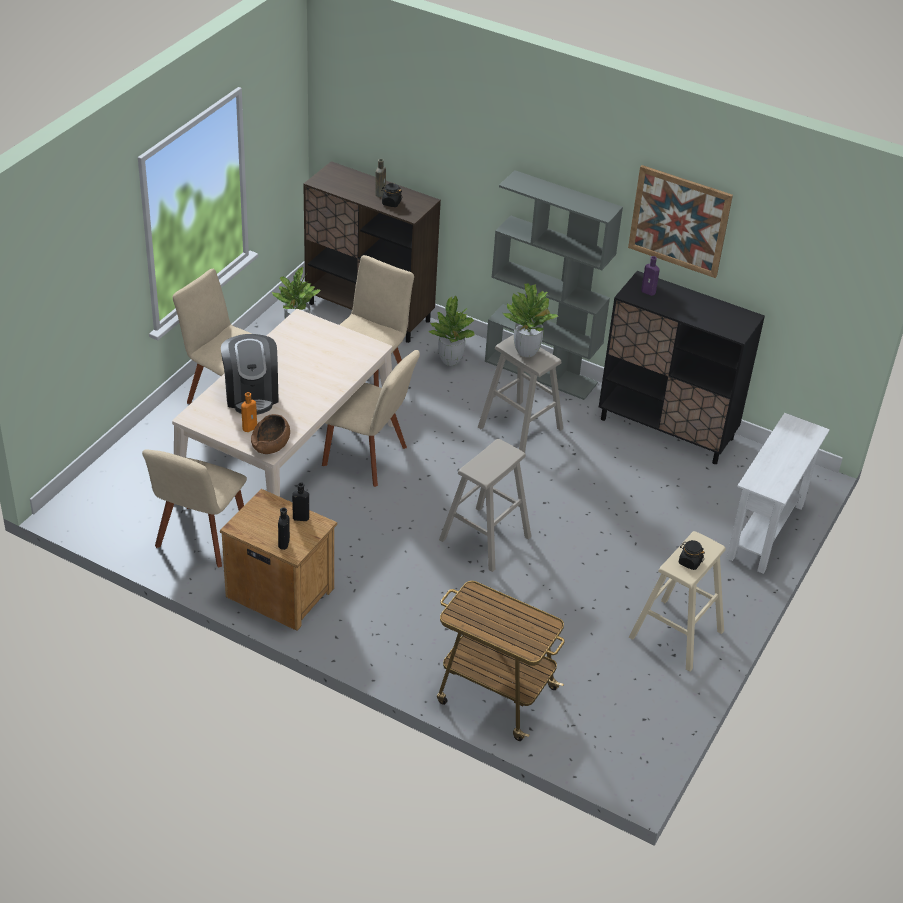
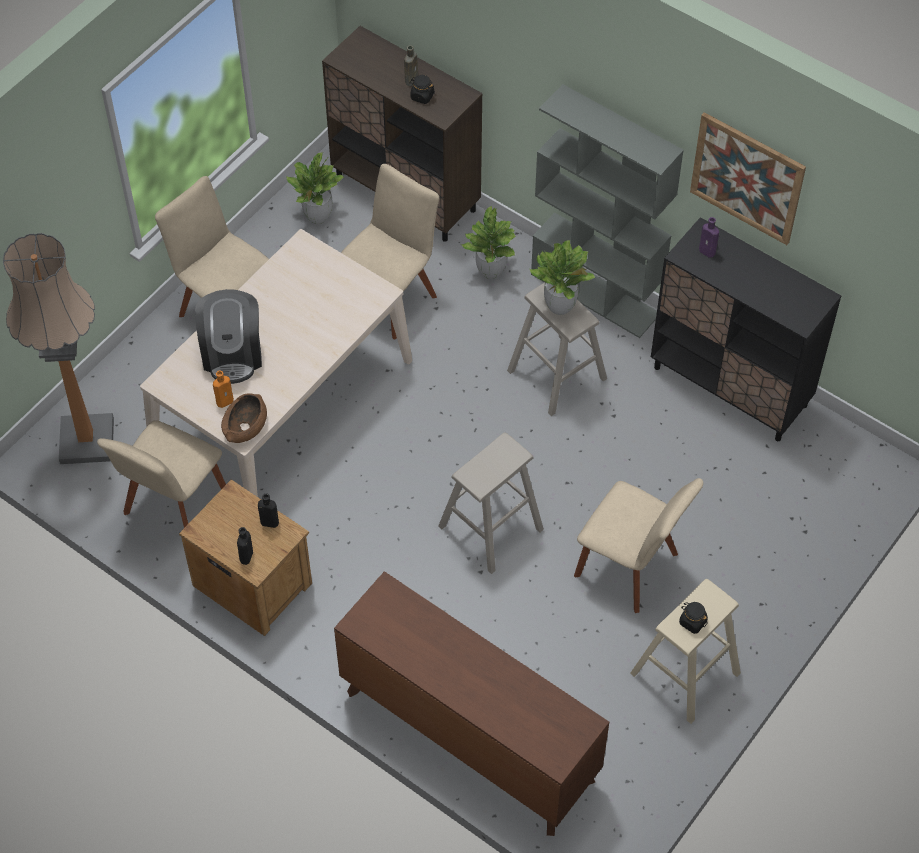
camera: 10 degrees right, 15 degrees up
(115, 495) = (87, 440): none -> floor lamp
(368, 458) = (375, 407): beige chair -> beige chair (631, 568)
(495, 694) = (468, 735): cart -> brown dresser
(765, 531) = (817, 541): white console table -> none

